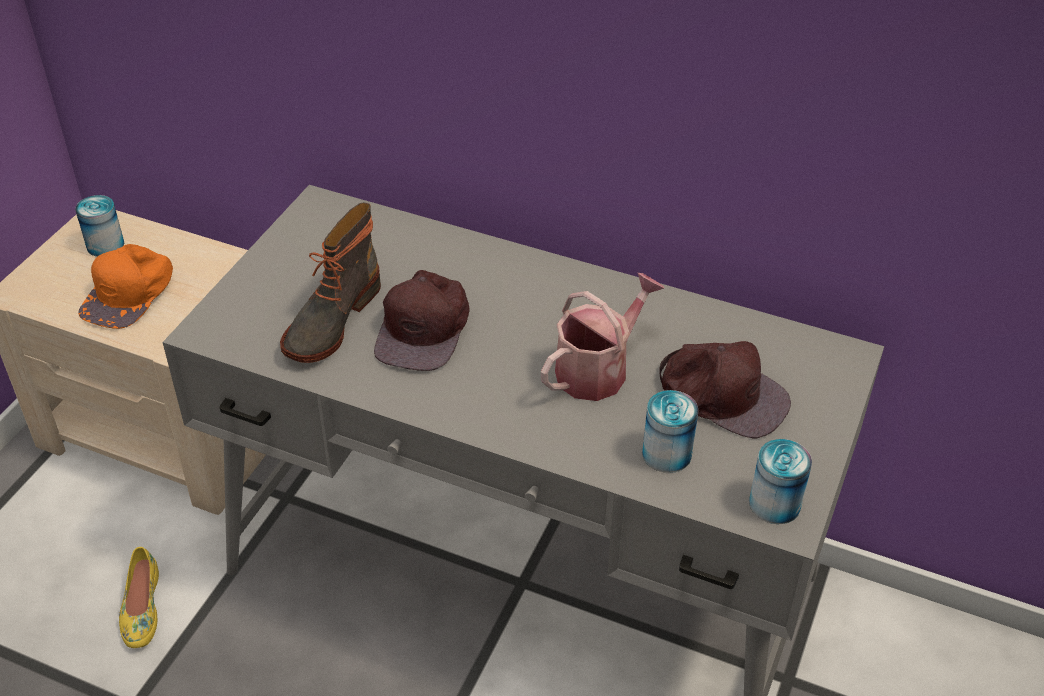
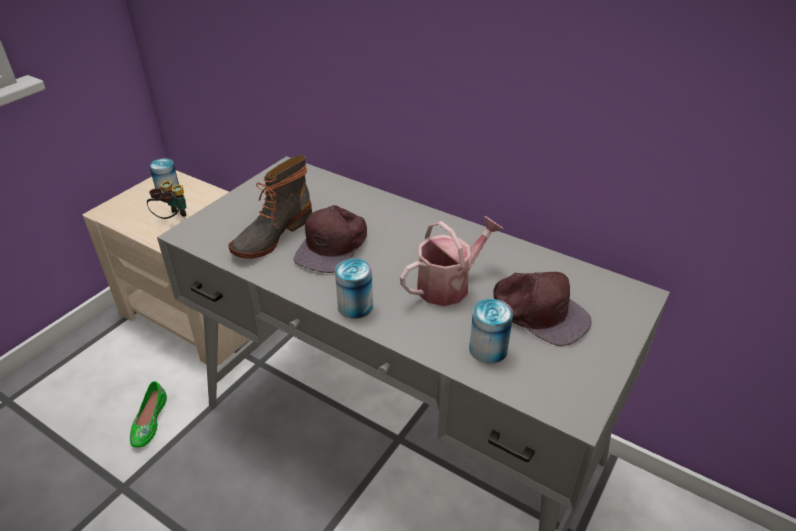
camera: 10 degrees right, 5 degrees down
(129, 293) = (172, 218): orange cap -> binoculars
(141, 608) = (148, 421): yellow shoe -> green shoe
(774, 503) = (568, 397): can -> can (355, 306)

